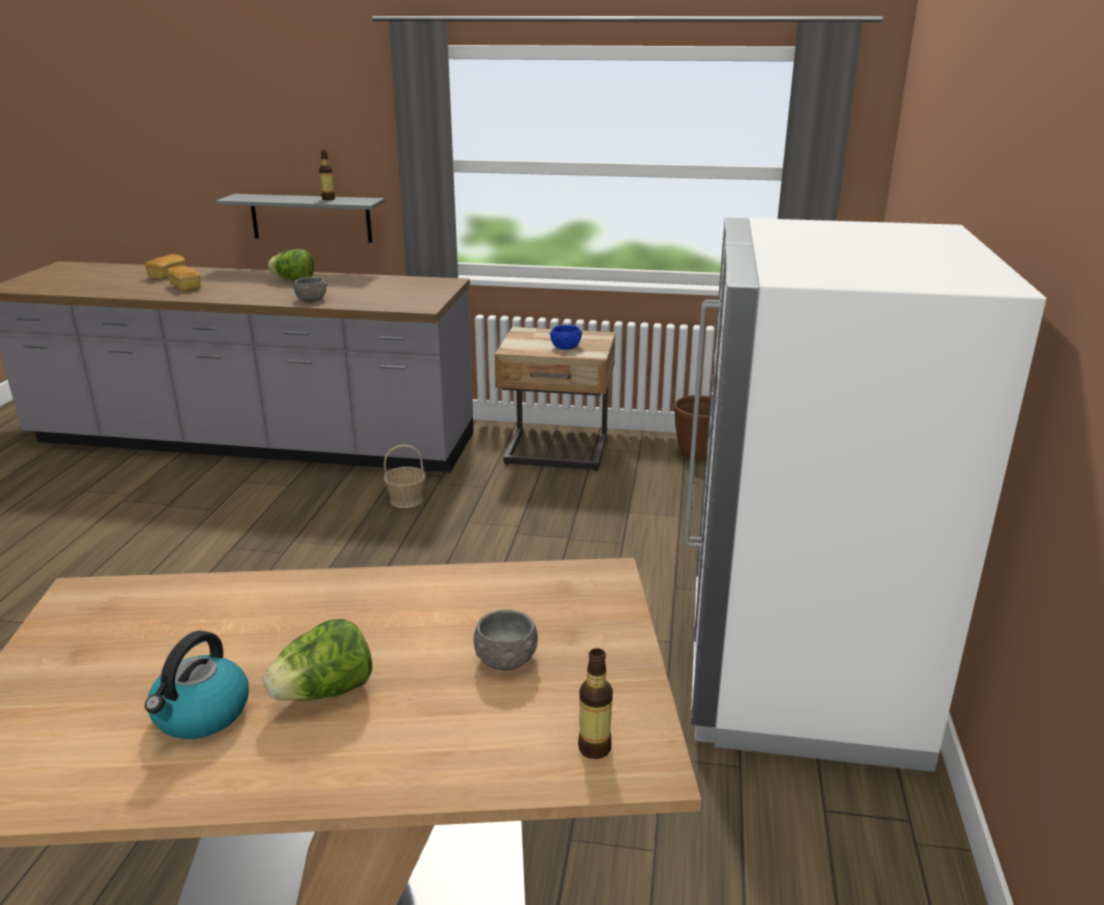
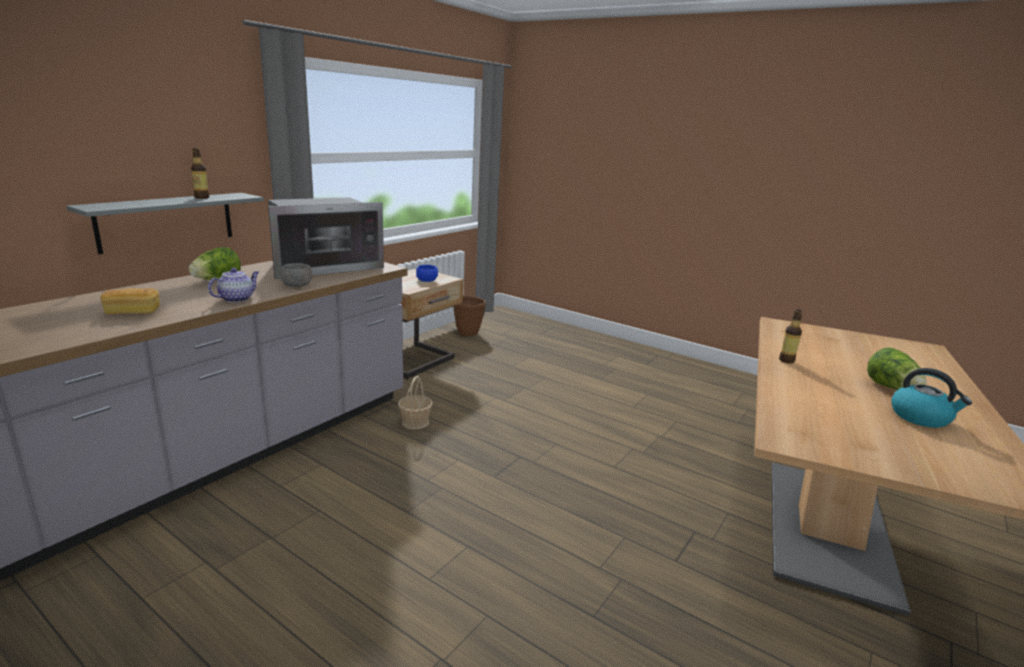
camera: 65 degrees left, 5 degrees down
(167, 275) = (53, 313): bread -> none
(247, 297) = (237, 299): none -> teapot
(388, 291) = (323, 266): none -> microwave
(506, 659) = (854, 352): grey bowl -> none
(594, 748) = (918, 352): bottle -> bottle (786, 360)
(798, 672) = (686, 377): white fridge -> none

